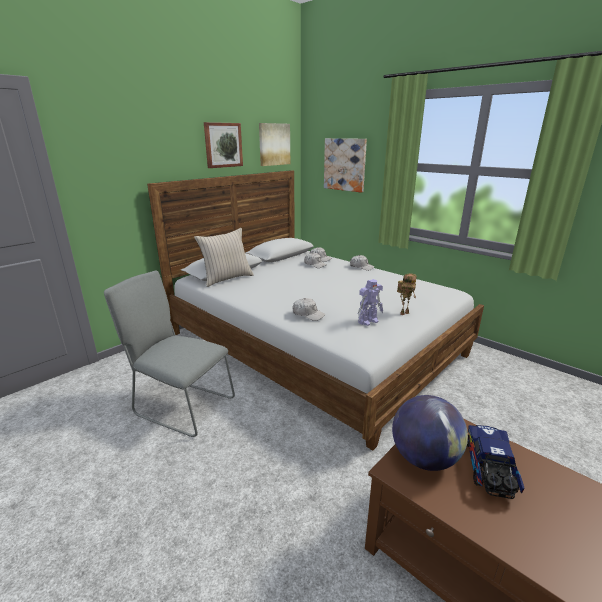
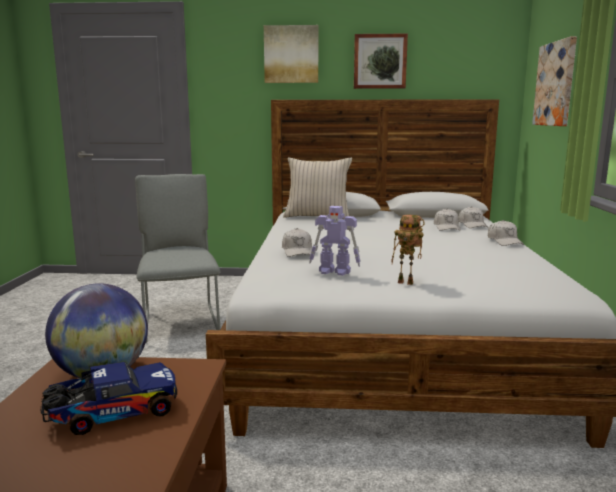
camera: 50 degrees right, 10 degrees down
(274, 144) = (469, 62): picture -> picture (291, 54)

